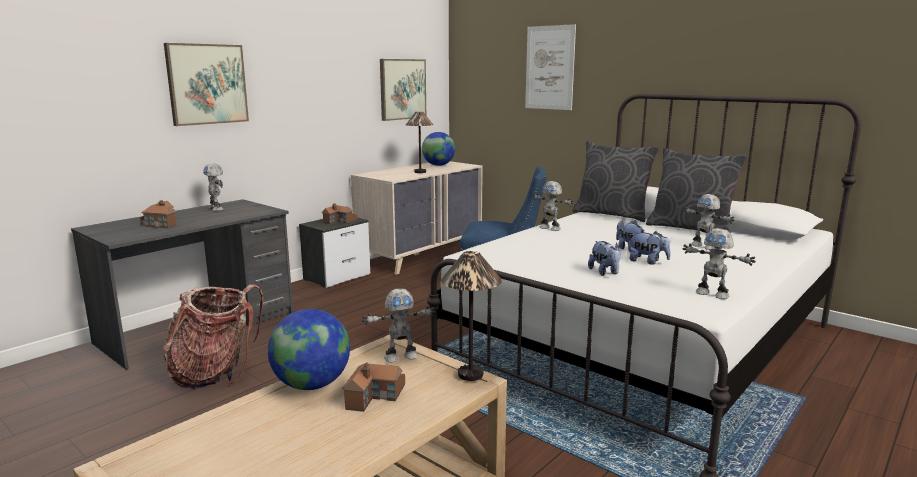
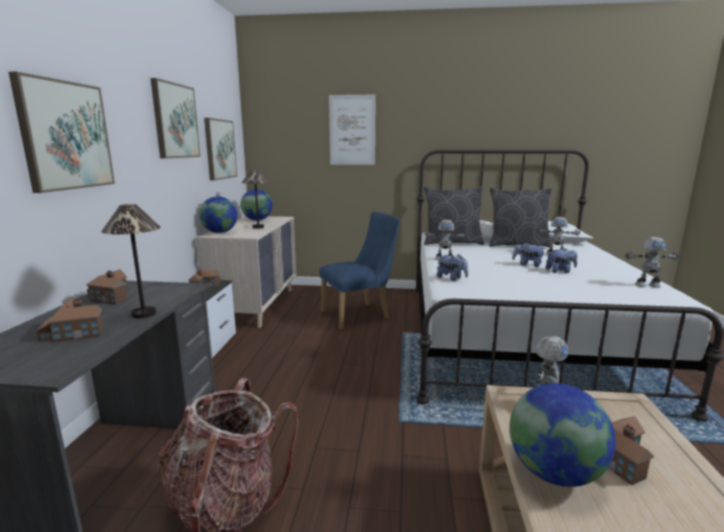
camera: 35 degrees left, 0 degrees up
(217, 209) = (111, 297): toy robot -> toy house
(335, 65) = (175, 121): none -> picture
(377, 173) = (220, 232): none -> globe
(471, 374) = (620, 399): table lamp -> table lamp (144, 314)
(605, 273) = (563, 285): plush toy -> plush toy (451, 278)

